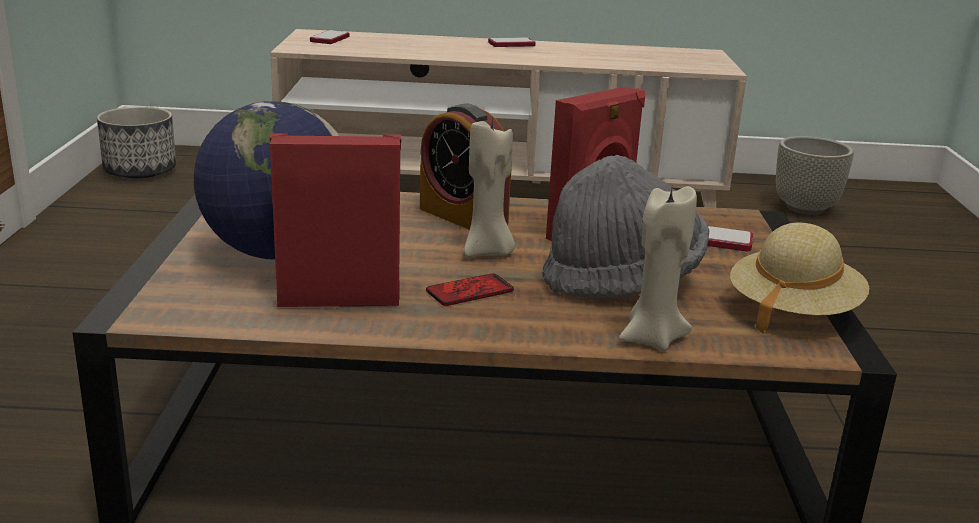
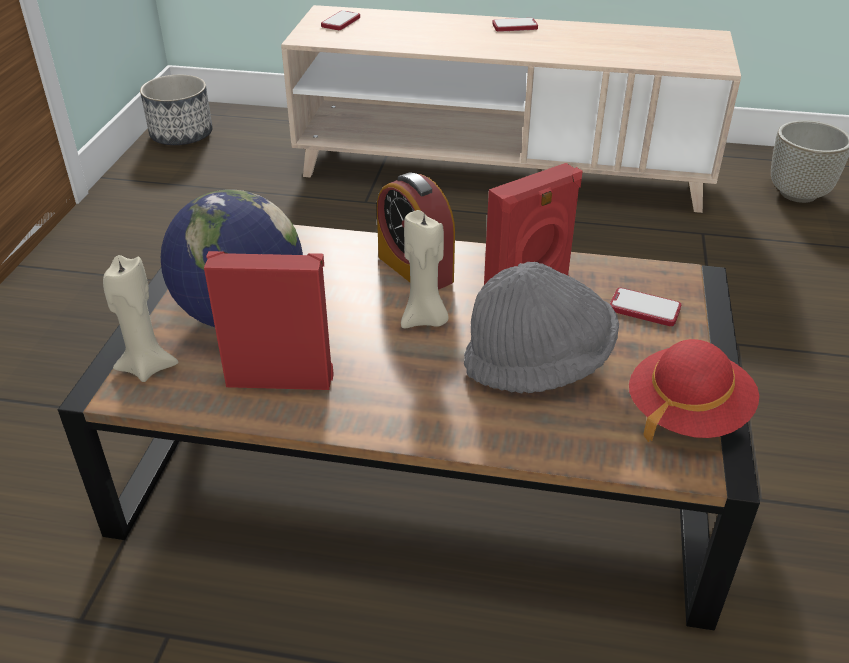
camera: 10 degrees right, 15 degrees up
(470, 291) = (396, 373): phone -> none
(652, 339) = (542, 444): beige candle -> beige candle (147, 367)
(792, 311) = (686, 413): beige hat -> red hat

